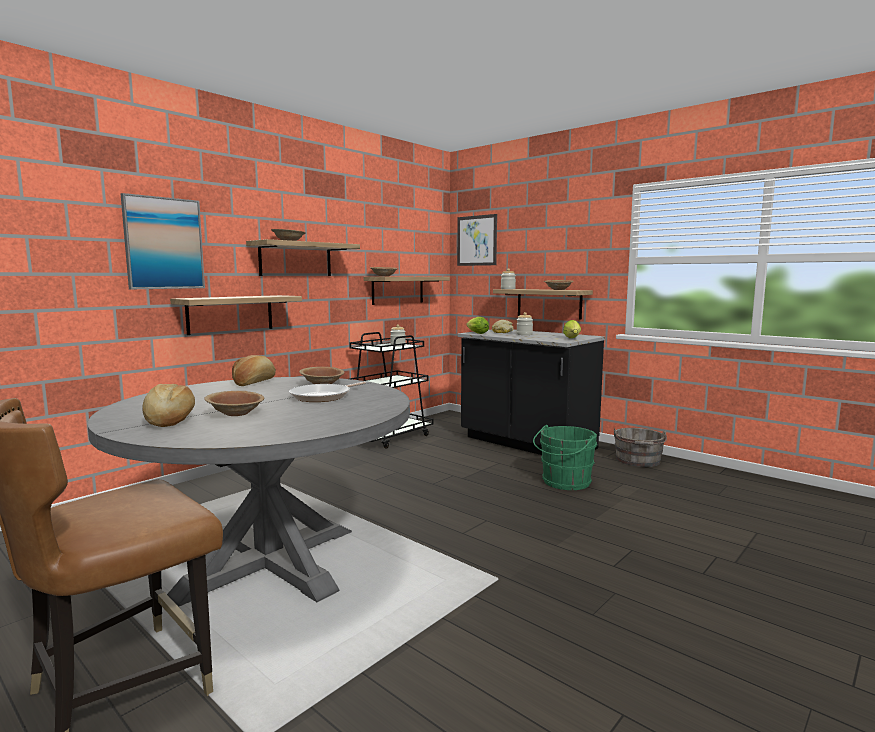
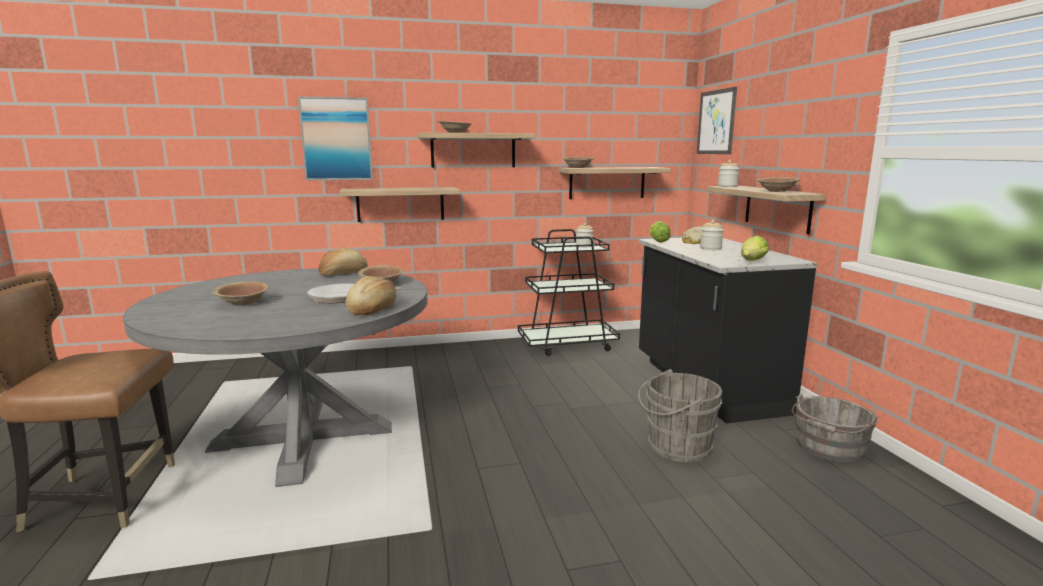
camera: 35 degrees right, 5 degrees up
(169, 420) = (194, 301): bread -> bread (372, 309)
(564, 482) = (675, 447): green bucket -> grey bucket

